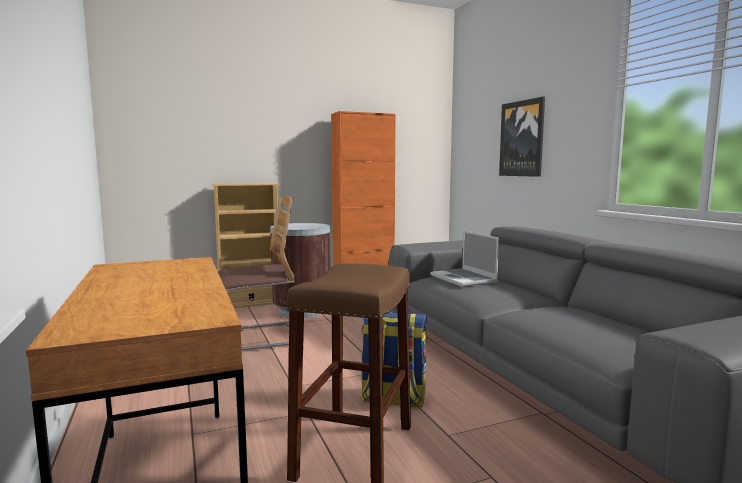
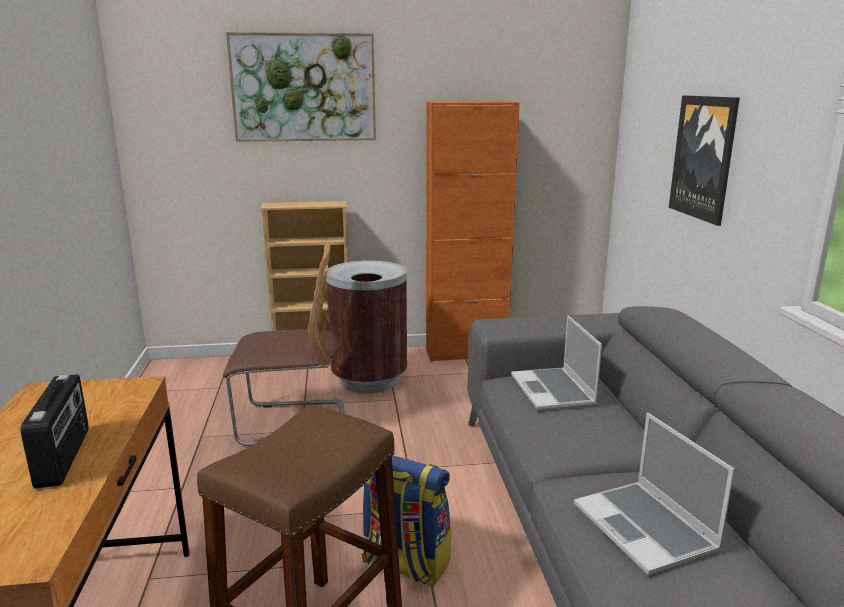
camera: 15 degrees right, 10 degrees up
(177, 285) = (65, 457): none -> radio
(245, 100) = (304, 88): none -> picture
(577, 323) = (646, 529): none -> laptop

